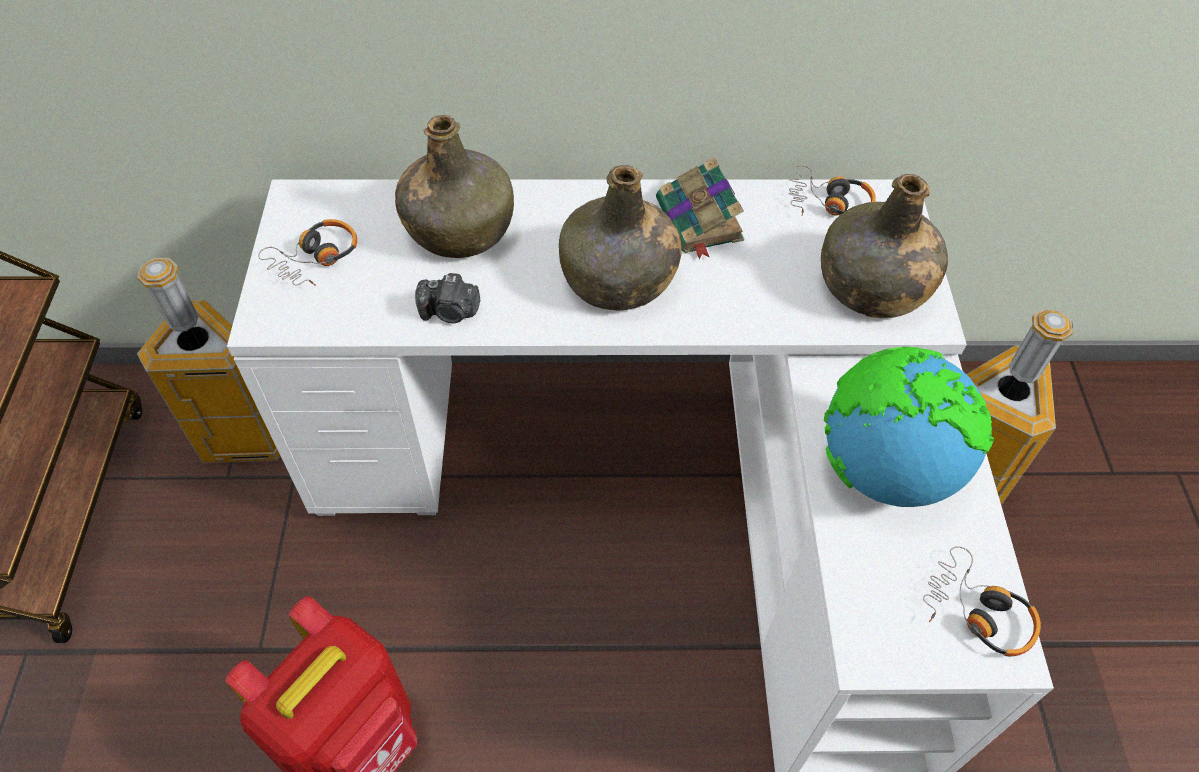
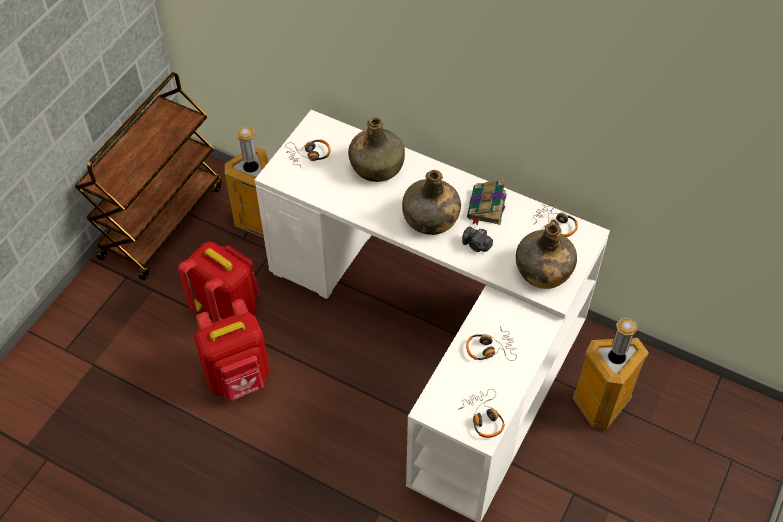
camera: 30 degrees right, 0 degrees up
(265, 617) = (228, 309): none -> red backpack
(450, 312) = (350, 203): camera -> camera (476, 245)
(884, 469) = (490, 349): globe -> headphones

